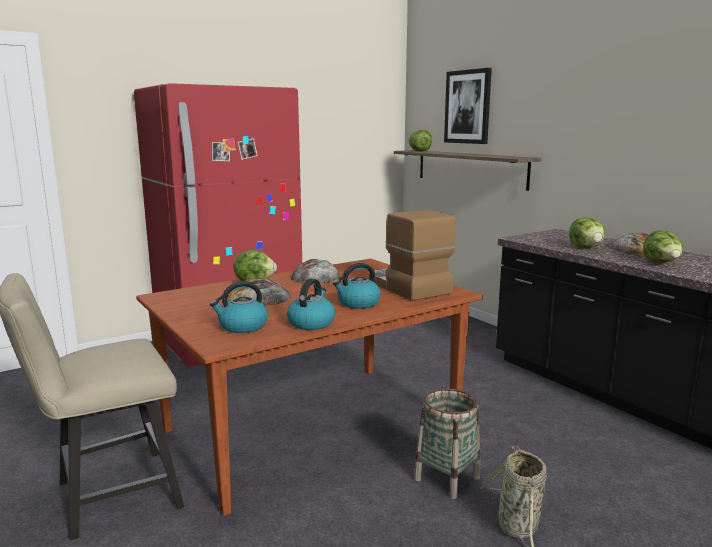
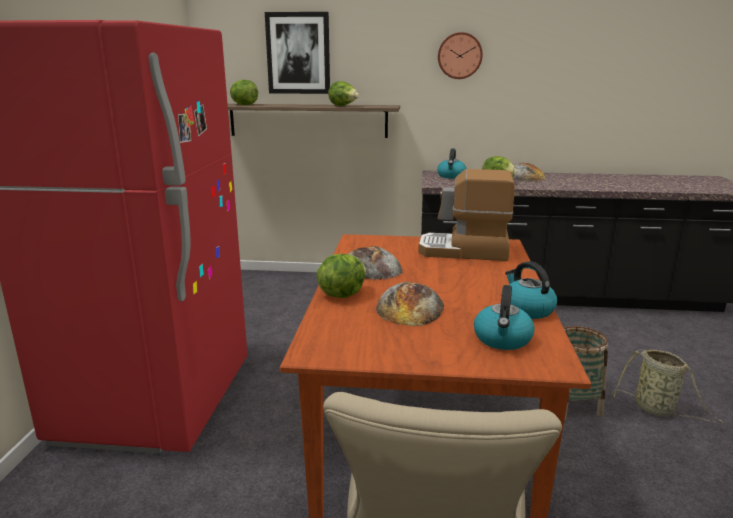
camera: 50 degrees left, 5 degrees up
(358, 303) = (489, 278): kettle -> kettle (451, 176)
(600, 106) = (459, 56): none -> wall clock
(661, 264) = (567, 184): lettuce -> lettuce (344, 106)

